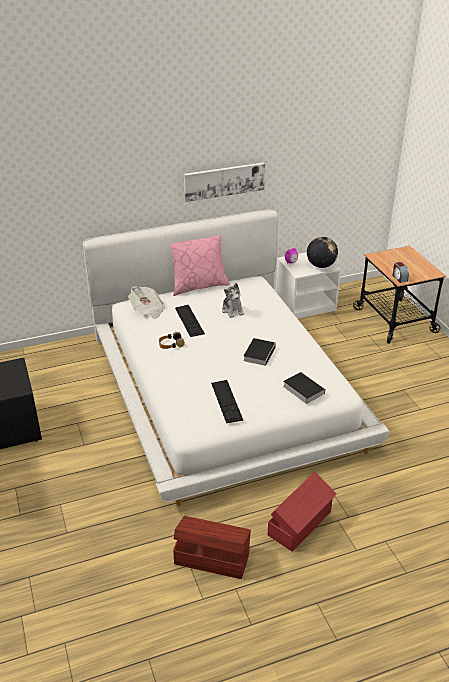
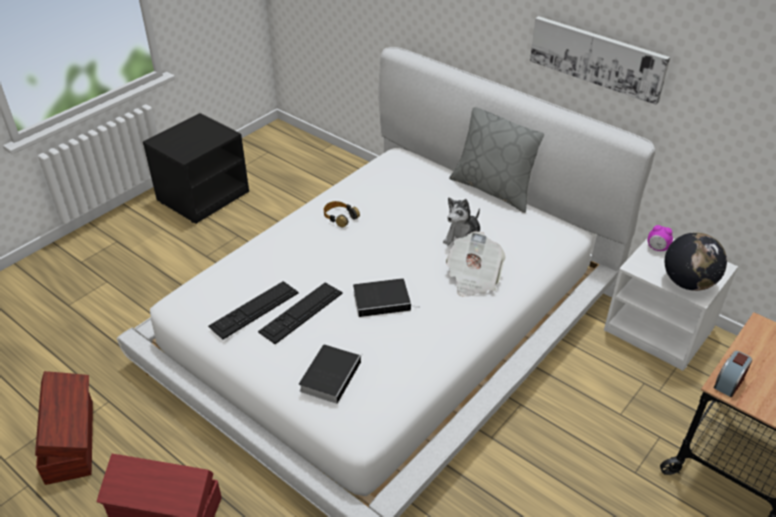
camera: 60 degrees right, 5 degrees up
(147, 310) = (395, 172): newspaper -> newspaper (473, 277)
(189, 320) = (403, 211): keyboard -> keyboard (301, 312)
(198, 285) = (494, 189): pink pillow -> grey pillow

